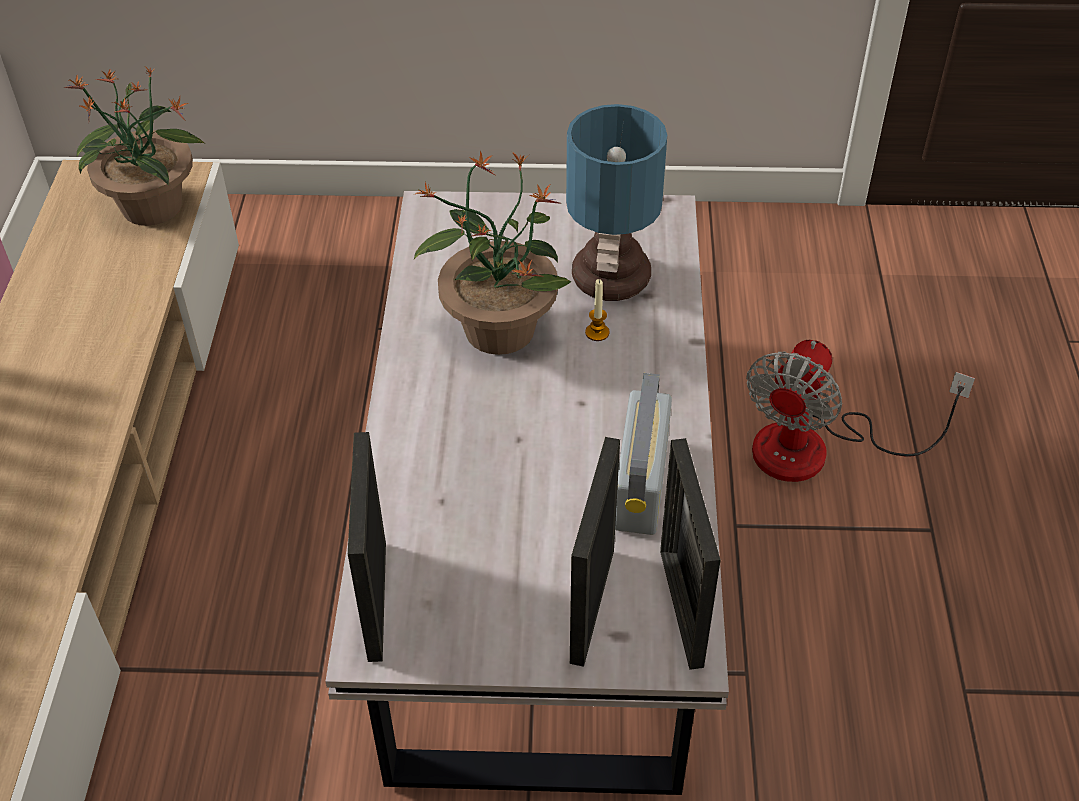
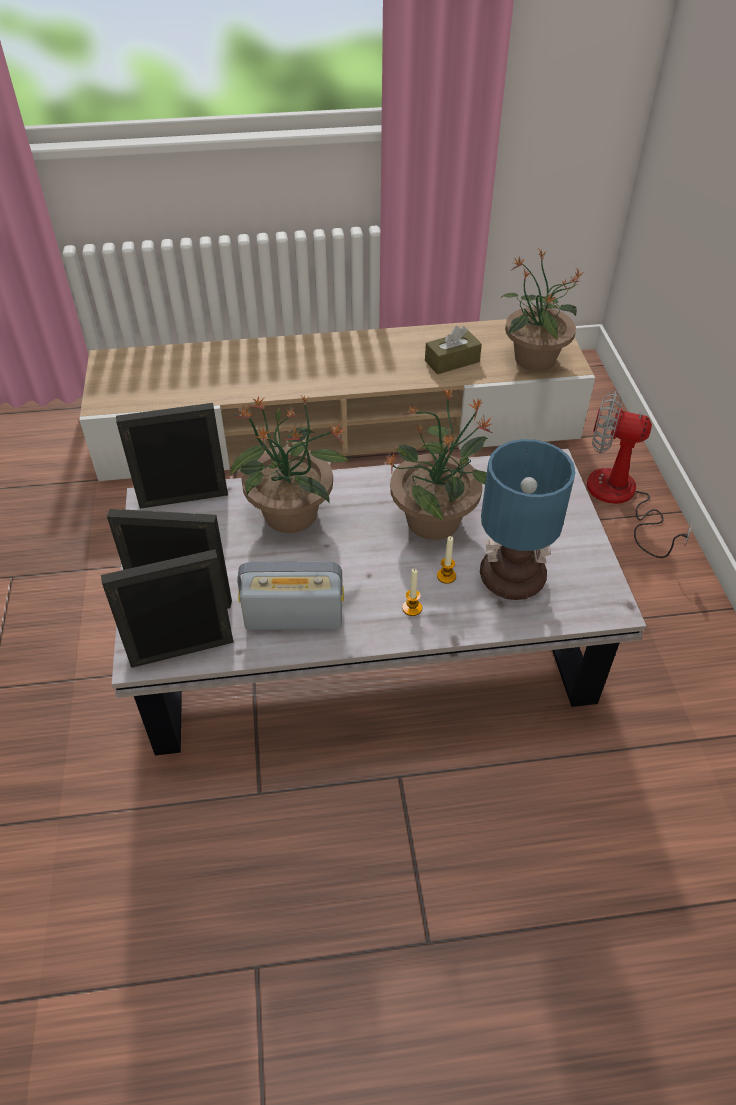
camera: 80 degrees right, 0 degrees up
(111, 289) = (452, 361): none -> brown tissue box
(451, 471) = (291, 515): none -> potted plant
(643, 370) = (412, 608): none -> candle
(816, 449) = (499, 837): fan -> fan (620, 499)

